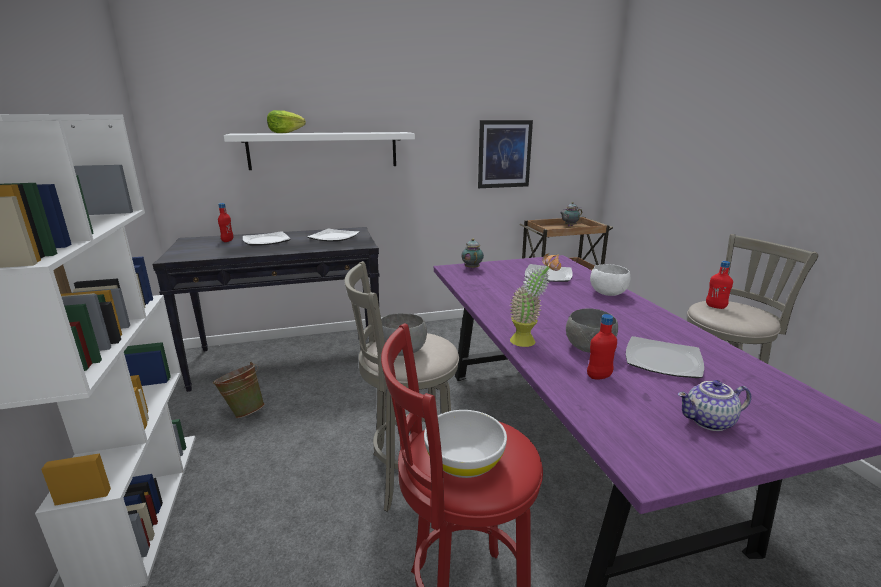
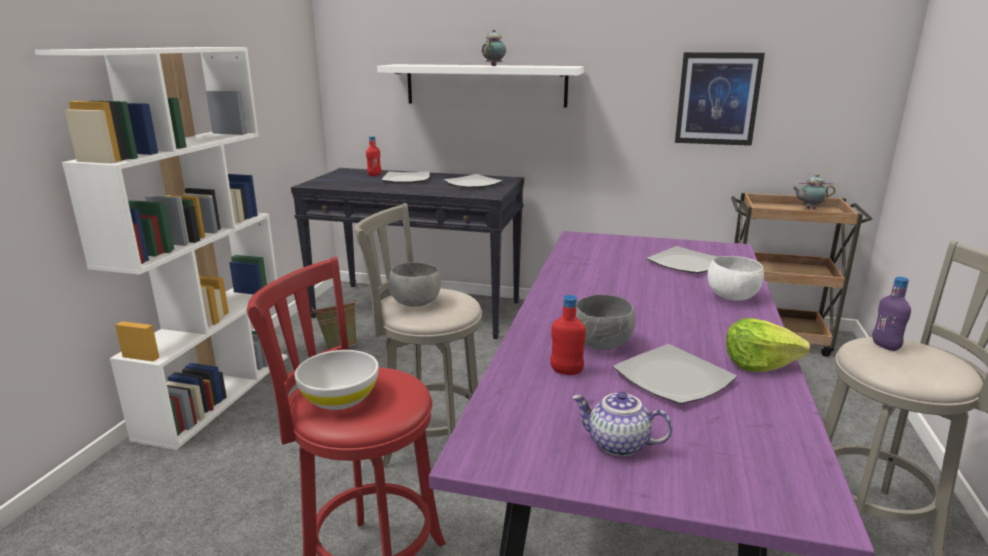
camera: 30 degrees right, 0 degrees up
(285, 133) = (443, 64): lettuce -> lettuce (758, 364)
(472, 268) = (602, 240): teapot -> teapot (494, 66)
(529, 341) = (546, 322): potted plant -> none
(715, 306) = (885, 346): red bottle -> purple bottle

